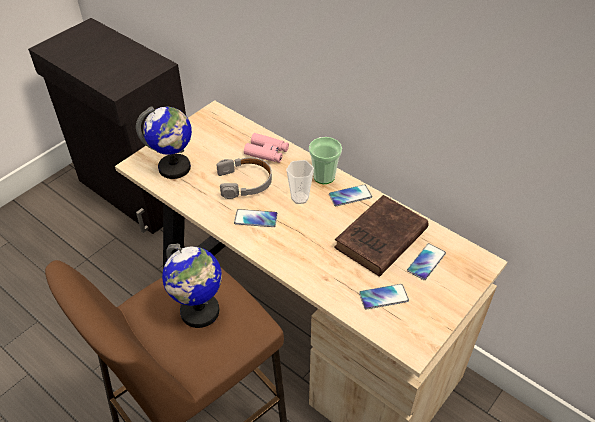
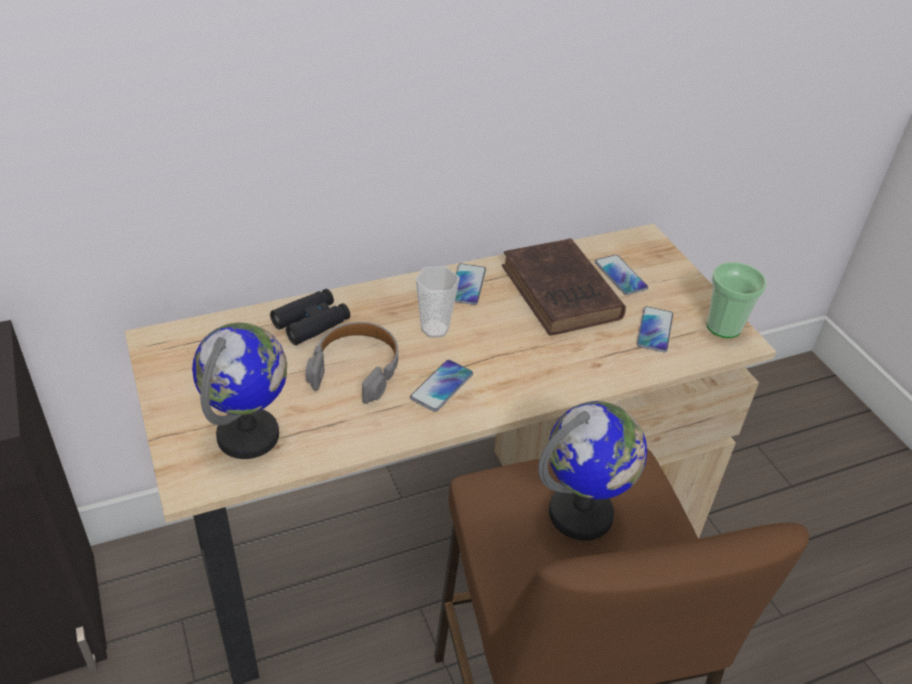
camera: 65 degrees left, 5 degrees down
(267, 152) = (311, 323): pink binoculars -> black binoculars
(324, 177) = (412, 291): cup -> cup (723, 327)

